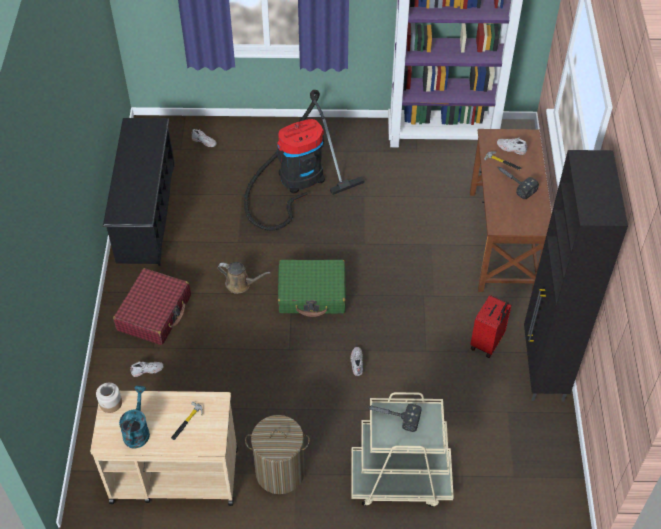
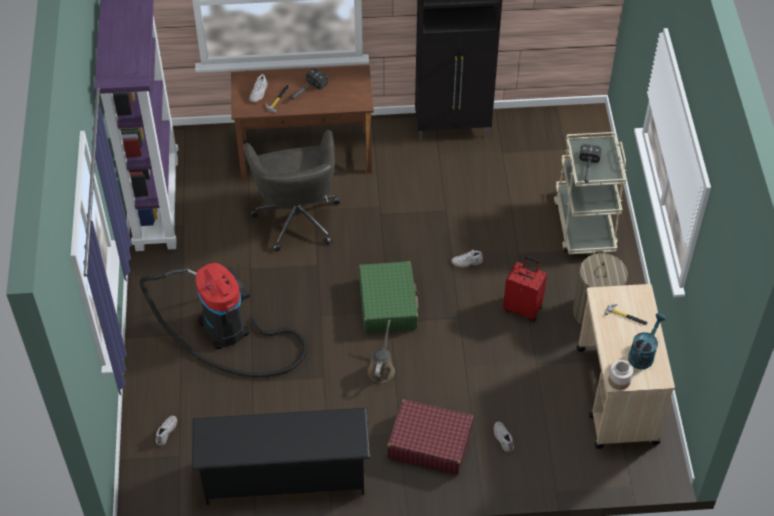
camera: 95 degrees left, 0 degrees up
(137, 430) = (643, 354): turquoise watering can -> turquoise watering can turned 120 degrees clockwise
(423, 231) = (297, 216): none -> grey office chair
(487, 343) = (430, 166): red suitcase -> red suitcase (523, 308)

